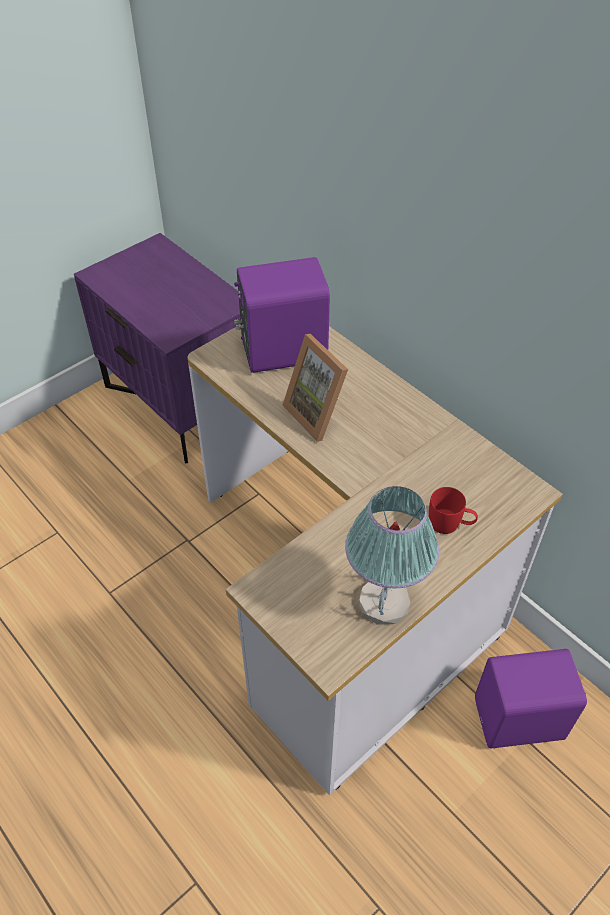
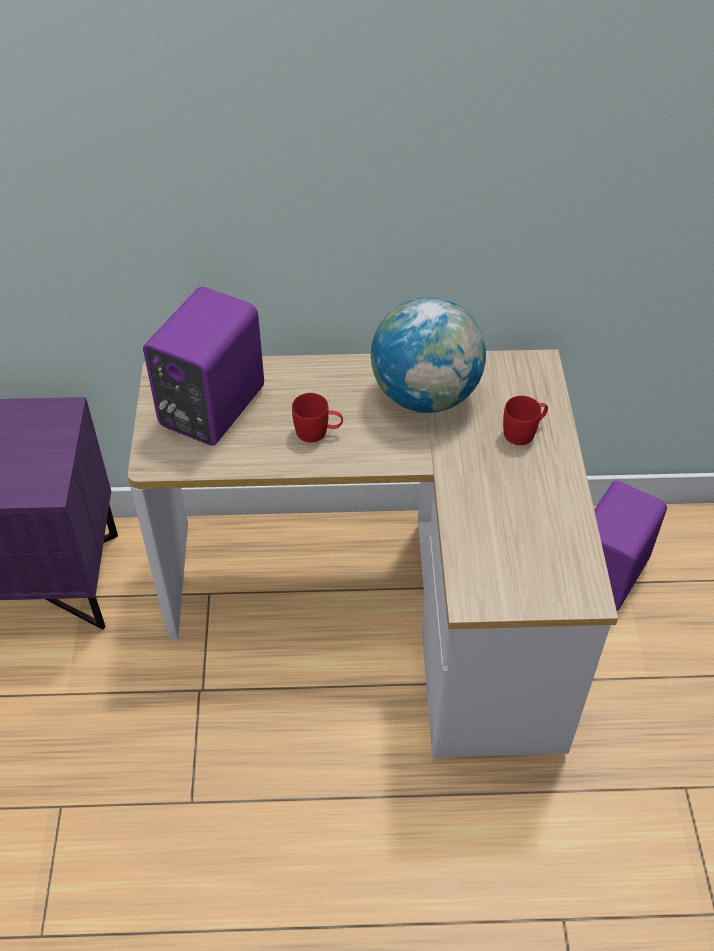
camera: 50 degrees left, 0 degrees up
(320, 413) = (318, 432): picture frame -> red mug
(384, 604) = (563, 524): table lamp -> none
(418, 446) = (425, 395): none -> globe

